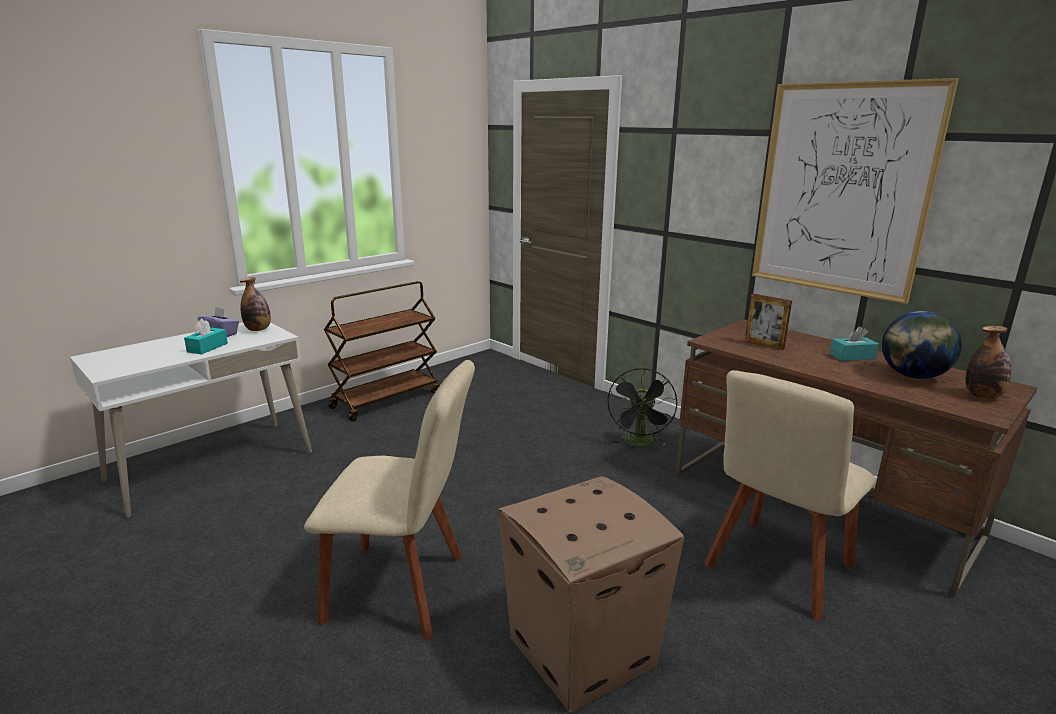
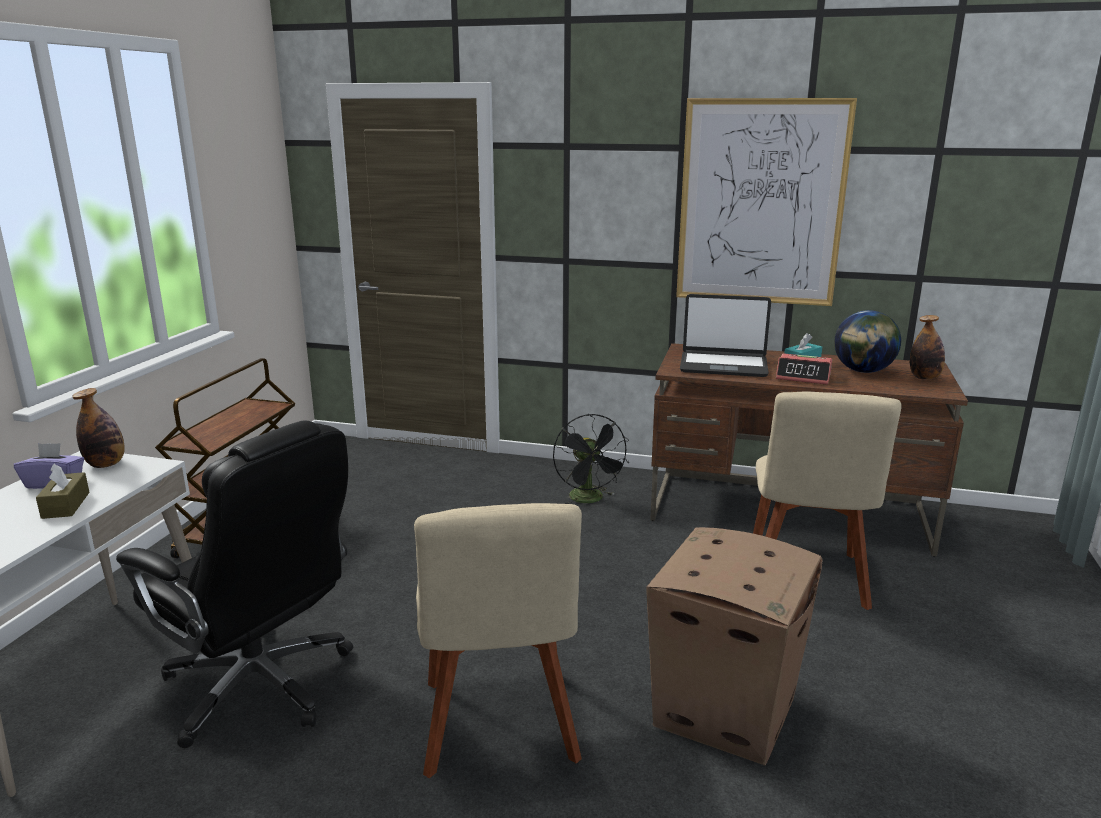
camera: 30 degrees left, 0 degrees up
(207, 347) = (66, 505): turquoise tissue box -> brown tissue box
(296, 502) = (261, 685): none -> black office chair
(402, 589) = (499, 727): beige chair -> beige chair turned 105 degrees clockwise
(764, 345) = (723, 365): picture frame -> laptop
(834, 369) = (803, 377): none -> alarm clock

